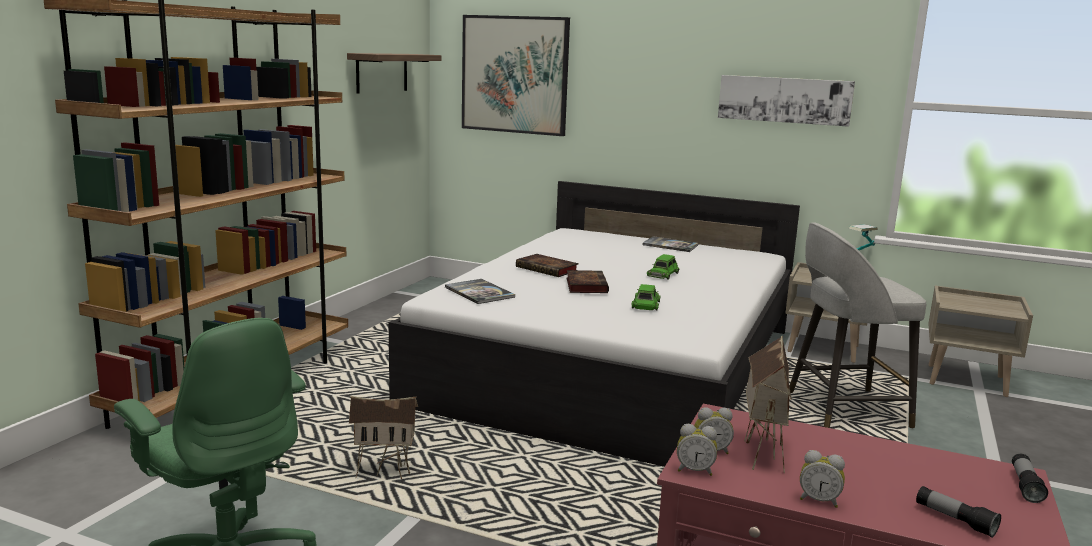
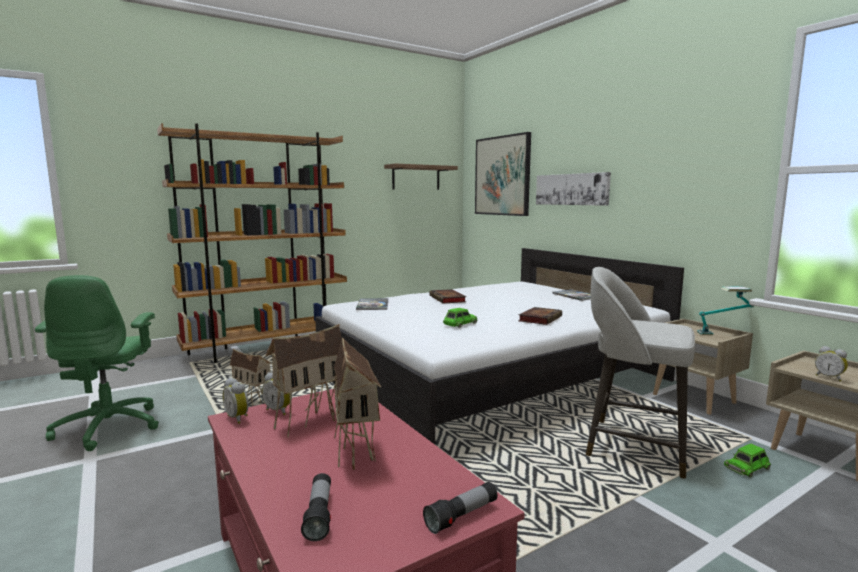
camera: 35 degrees right, 5 degrees down
(585, 285) = (447, 309): book -> book (540, 318)
(663, 274) = (522, 310): green toy car -> green toy car (747, 467)
(784, 100) = (671, 176): picture -> picture (571, 189)
(819, 500) = (260, 461): alarm clock -> alarm clock (829, 377)
(864, 466) = (356, 452): none -> toy house

